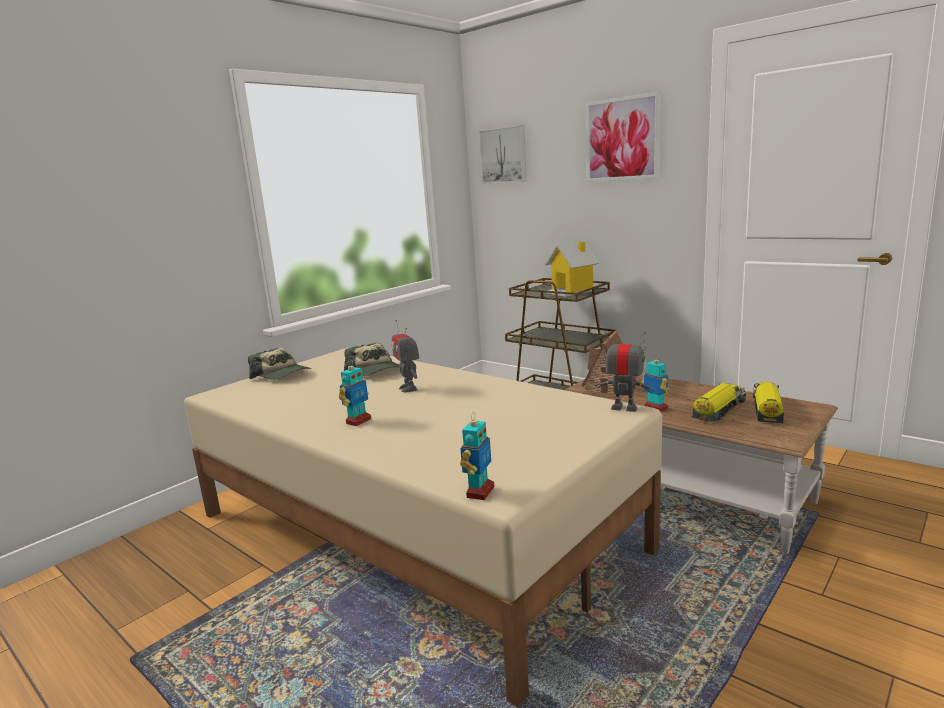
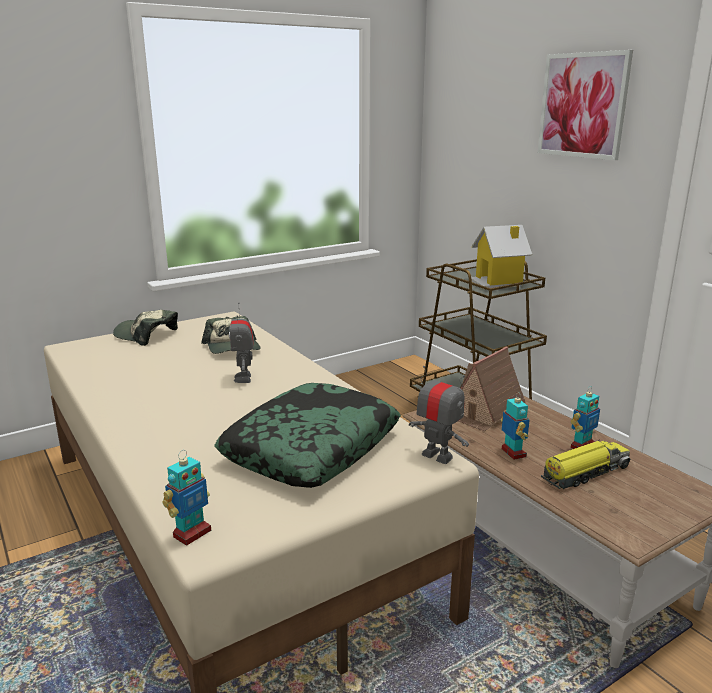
camera: 15 degrees right, 5 degrees up
(282, 375) = (146, 335): cap -> cap turned 150 degrees clockwise
(358, 421) = (162, 410): toy robot -> toy robot (582, 447)
(504, 155) = (458, 107): picture -> none
(519, 421) = (311, 448): none -> pillow
(767, 410) = (644, 487): toy truck -> none

